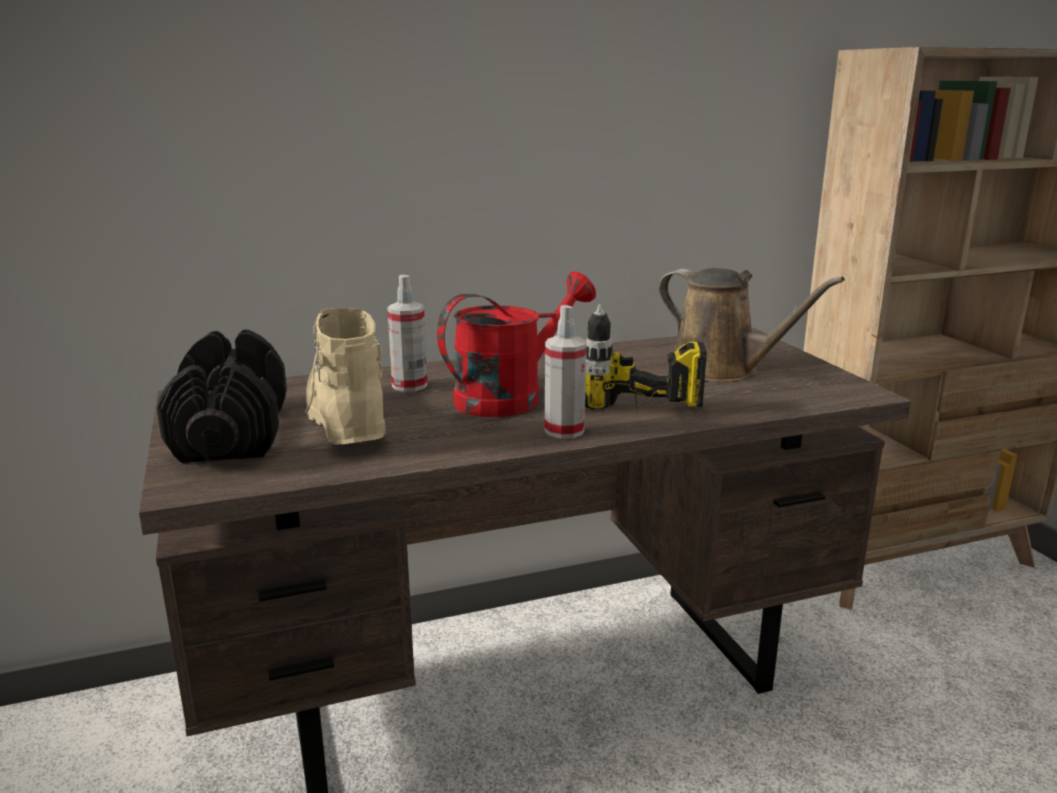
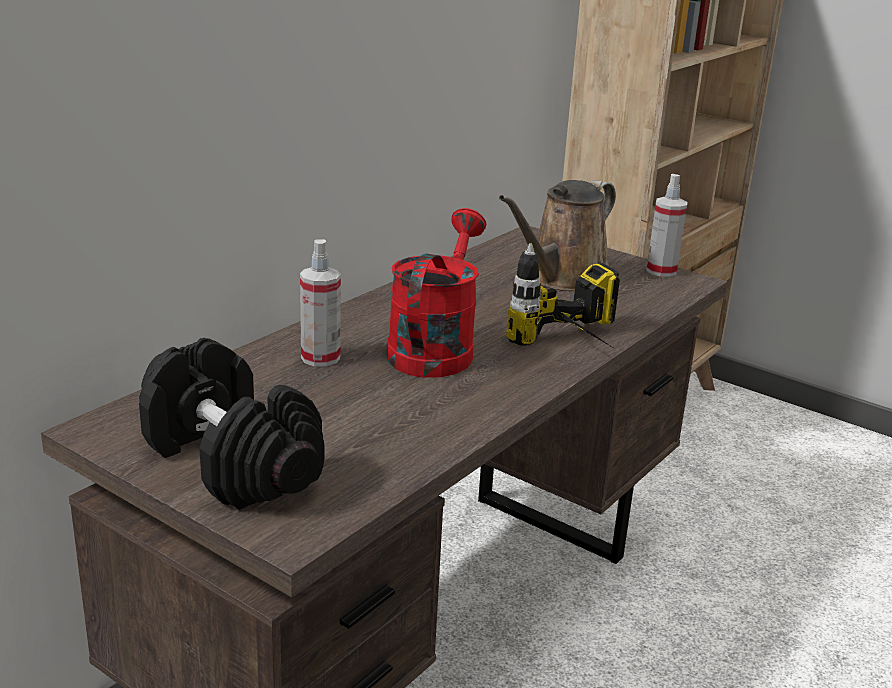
camera: 35 degrees left, 5 degrees up
(345, 422) = (326, 416): beige boot -> none
(564, 431) = (532, 374): spray bottle -> spray bottle (661, 271)
(721, 370) = (562, 278): brown watering can -> brown watering can turned 120 degrees clockwise

